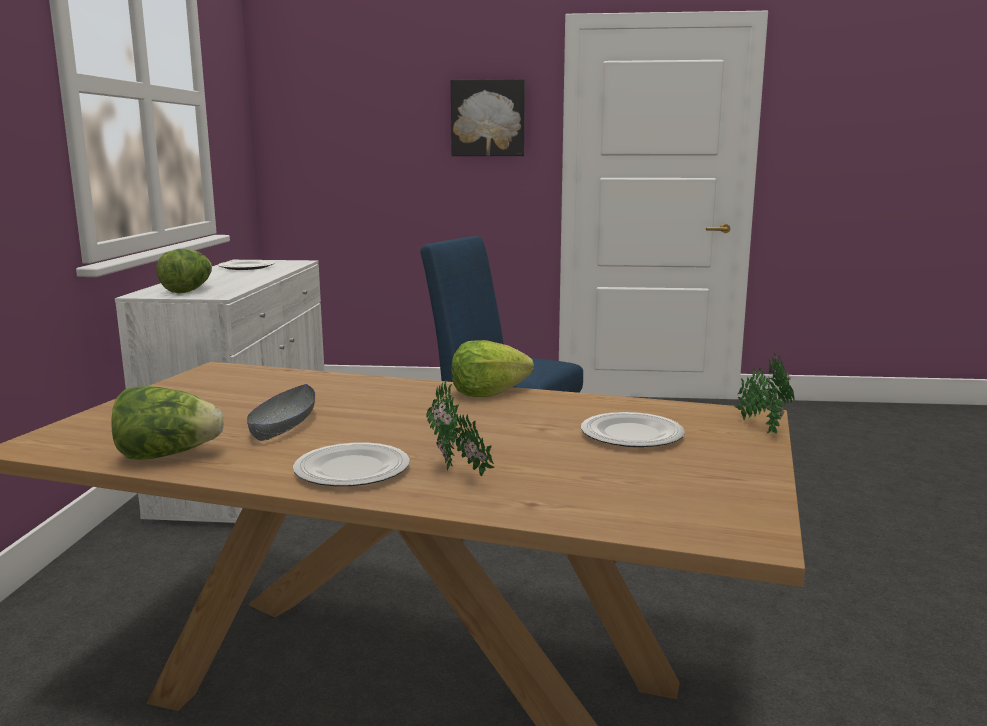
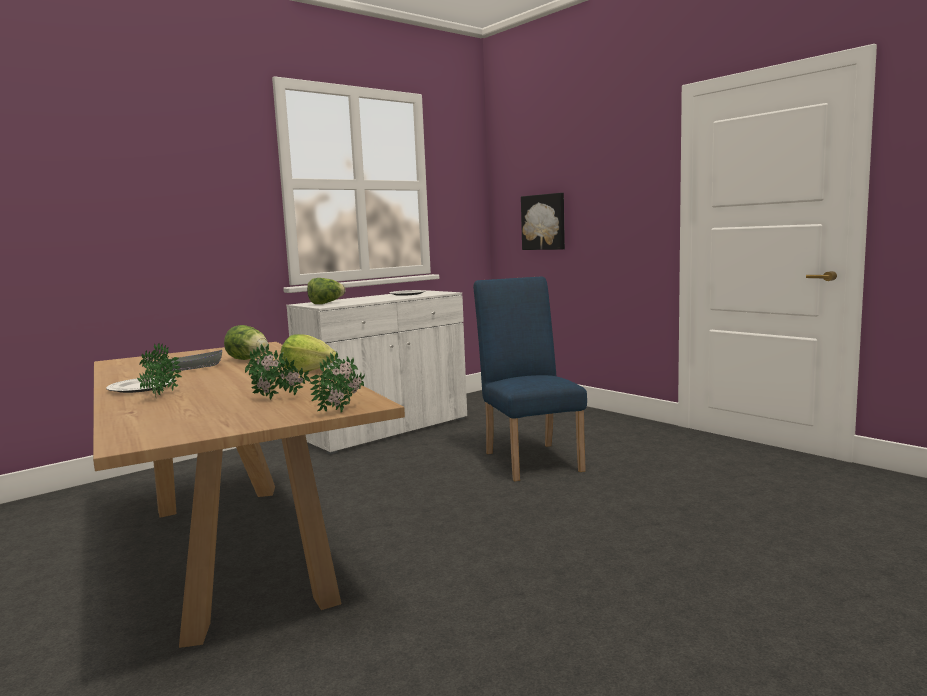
camera: 45 degrees right, 5 degrees down
(168, 455) = (124, 371): lettuce -> lettuce (249, 359)
(488, 118) = (625, 182): picture -> picture (544, 222)
(632, 434) = (278, 399): plate -> potted plant

